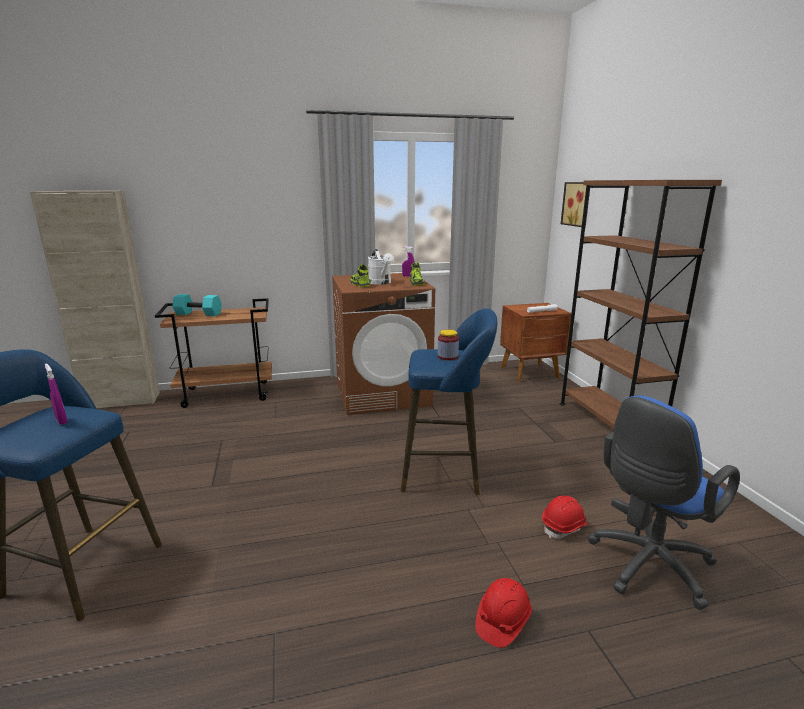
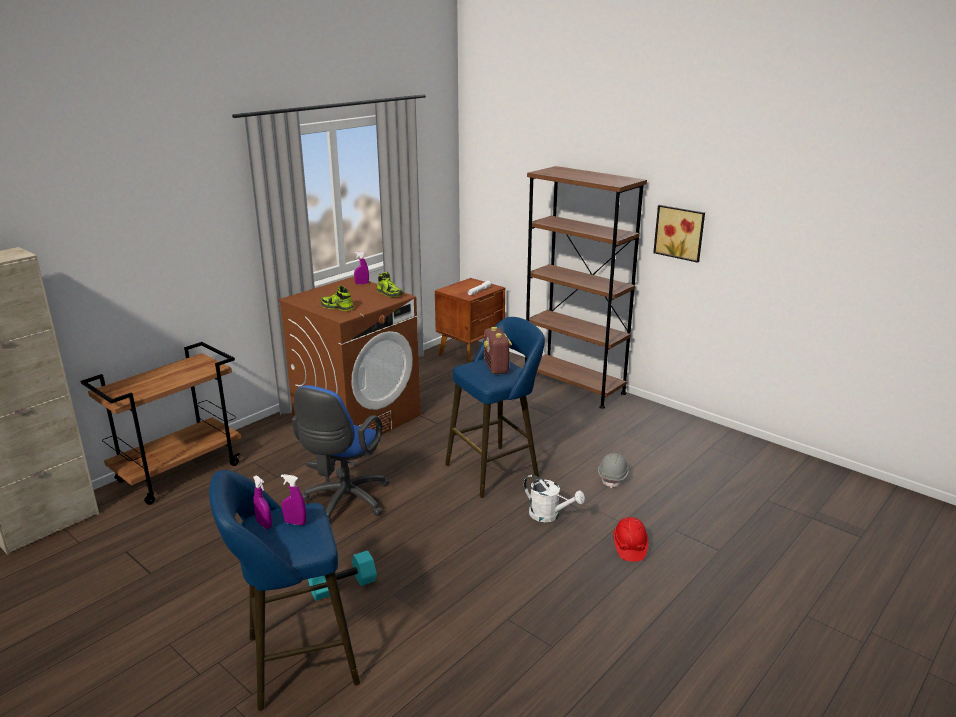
camera: 35 degrees left, 5 degrees up
(44, 414) = (264, 524): none -> purple spray bottle
(197, 314) = (135, 384): turquoise dumbbell -> turquoise dumbbell (342, 587)
(381, 283) = (353, 300): white watering can -> white watering can (549, 515)
(447, 357) = (496, 368): jar -> radio
(564, 527) = (613, 477): red hard hat -> grey hard hat
(577, 204) = (495, 179): picture -> picture (680, 232)
(646, 567) = (676, 482): blue office chair -> blue office chair (344, 503)

